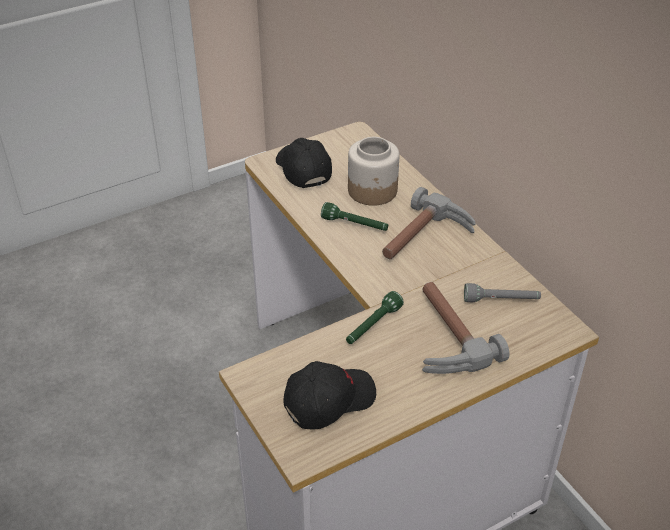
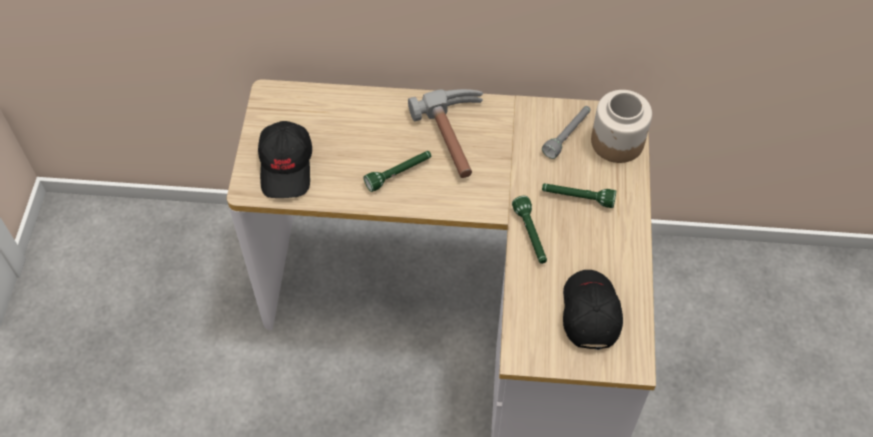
camera: 55 degrees left, 15 degrees up
(302, 170) = (287, 167): black cap -> black cap turned 105 degrees counterclockwise
(373, 191) = (364, 133): jar -> jar (618, 141)
(442, 337) = (577, 198): hammer -> green flashlight

